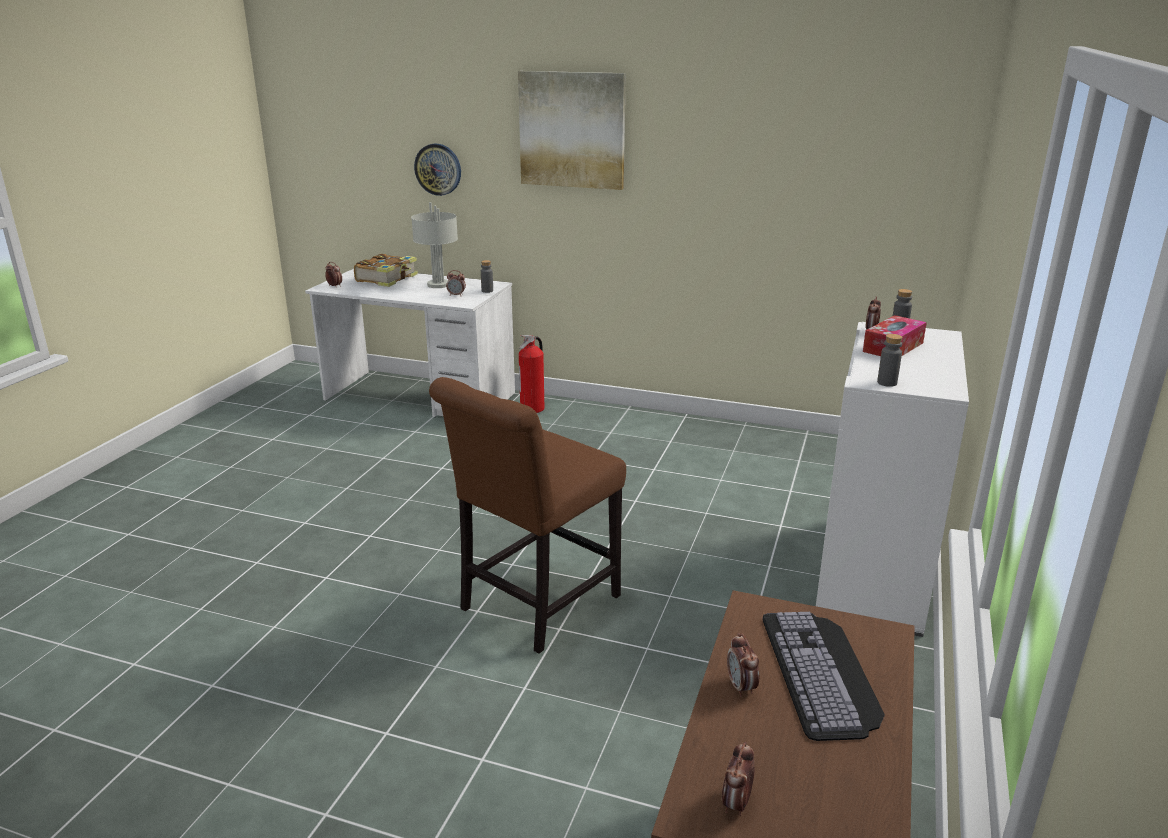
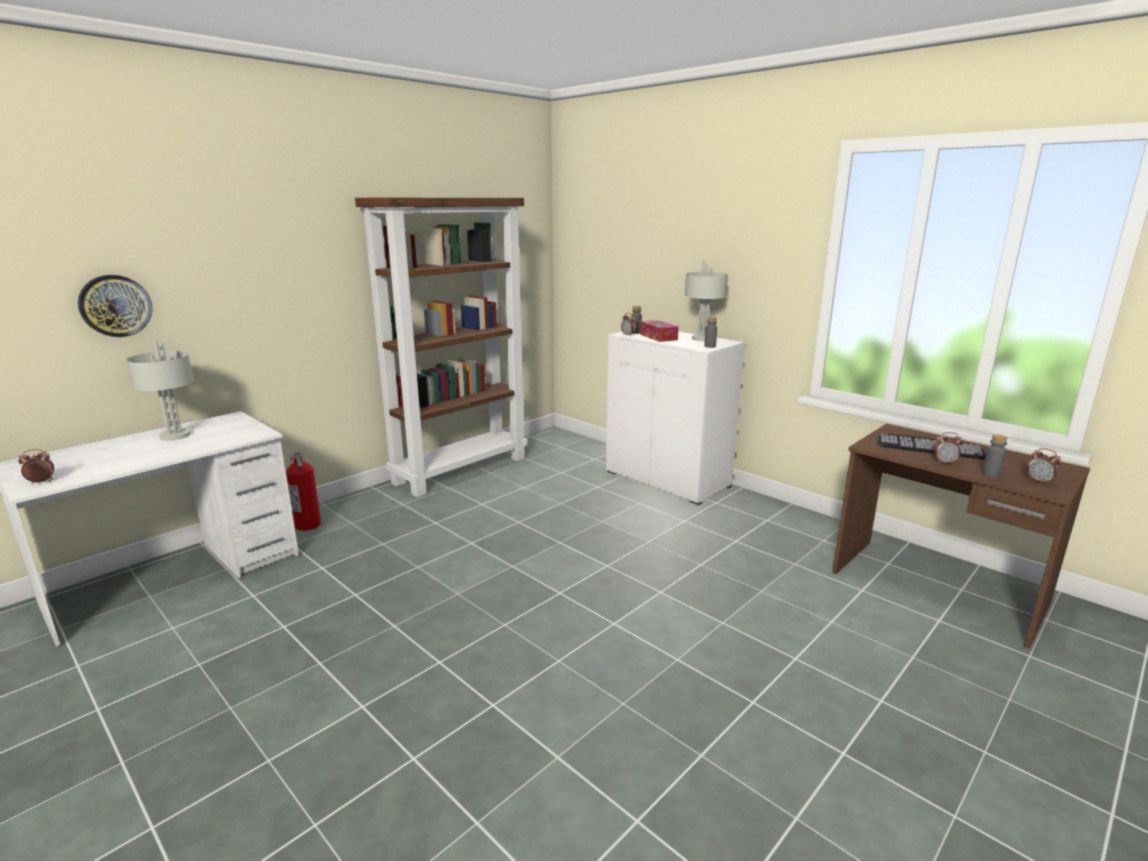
camera: 65 degrees left, 5 degrees down
(388, 279) = (90, 453): book -> none
(456, 295) = (228, 433): alarm clock -> none
(487, 291) = (244, 421): grey bottle -> grey bottle (991, 475)
(534, 606) = (625, 596): brown chair -> none
(572, 130) = (281, 243): picture -> none
(720, 433) = (461, 469): none -> brown bookcase
(935, 372) = (702, 338): none -> grey table lamp

